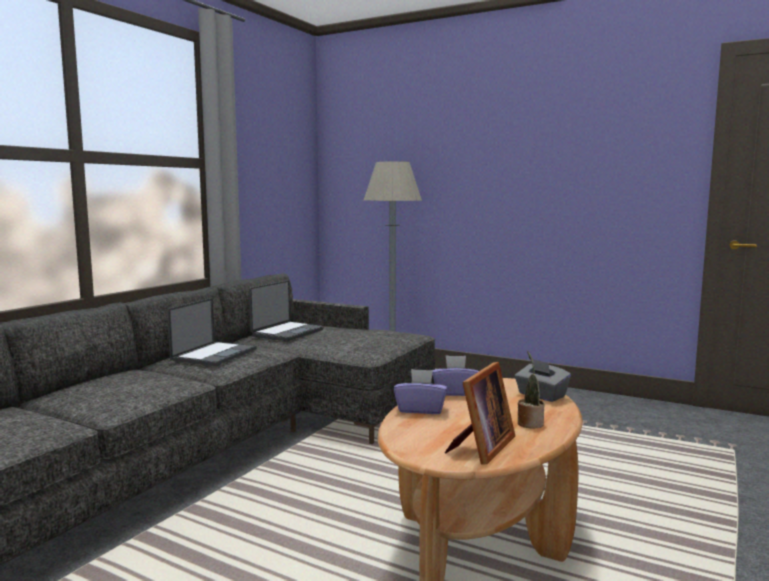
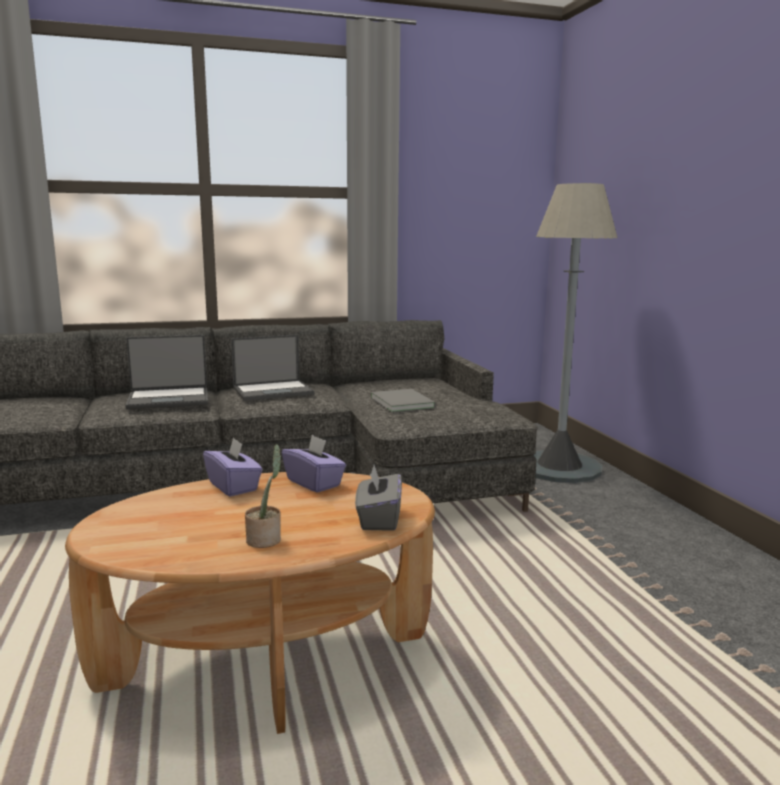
camera: 45 degrees right, 5 degrees up
(286, 332) = (391, 386): laptop -> laptop (169, 399)
(330, 340) = (403, 402): none -> grey book
(481, 448) = (151, 539): picture frame -> none

